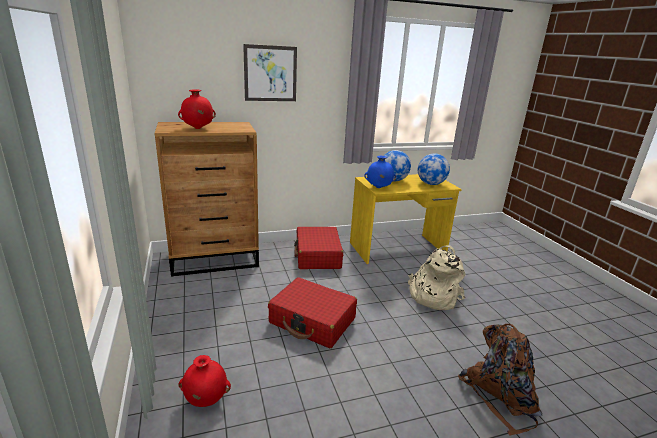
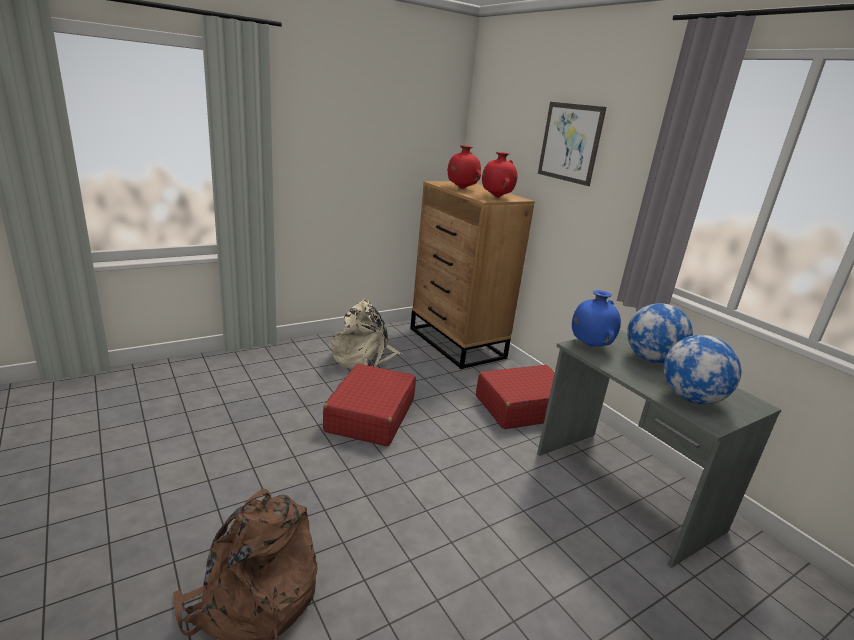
camera: 75 degrees right, 0 degrees up
(205, 400) = (246, 373): red vase -> red vase (496, 197)
(398, 249) = (624, 491): yellow desk -> grey desk
(432, 296) = (488, 532): beige backpack -> beige backpack (364, 358)

